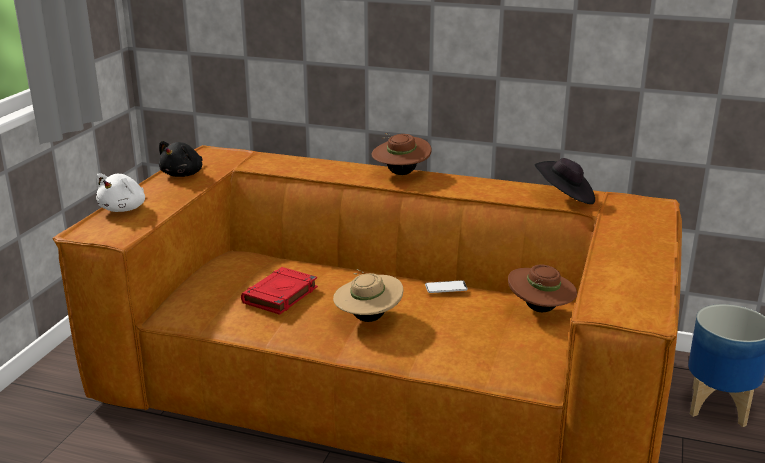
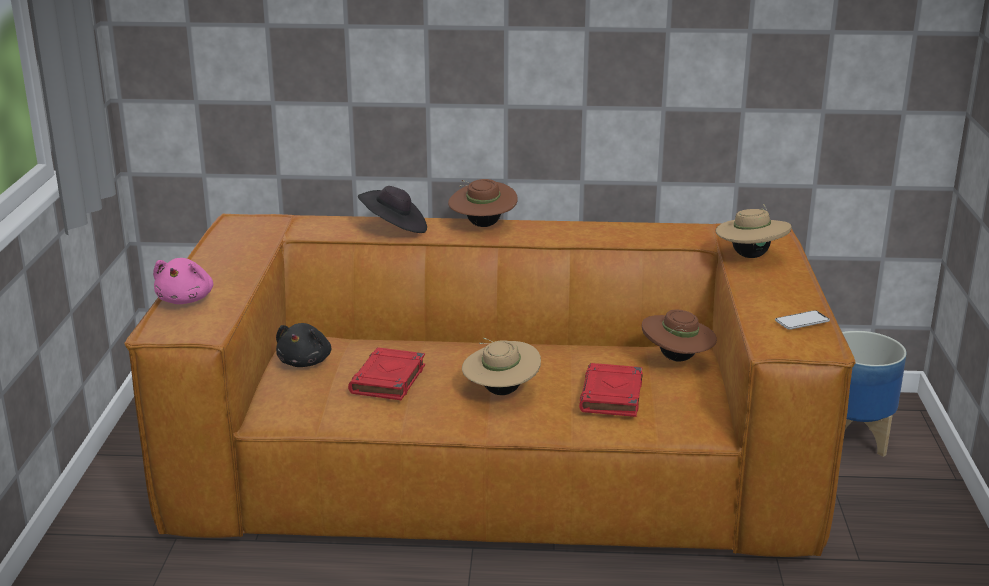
camera: 15 degrees left, 0 degrees up
(124, 208) = (186, 299): white plush toy -> pink plush toy
(183, 174) = (227, 251): black plush toy -> black plush toy (305, 362)
(446, 288) = (566, 348): phone -> phone (802, 321)
(463, 336) = (612, 396): none -> red book
(564, 197) = (675, 234): black hat -> black hat (394, 228)
(624, 223) = (750, 256): none -> beige hat

